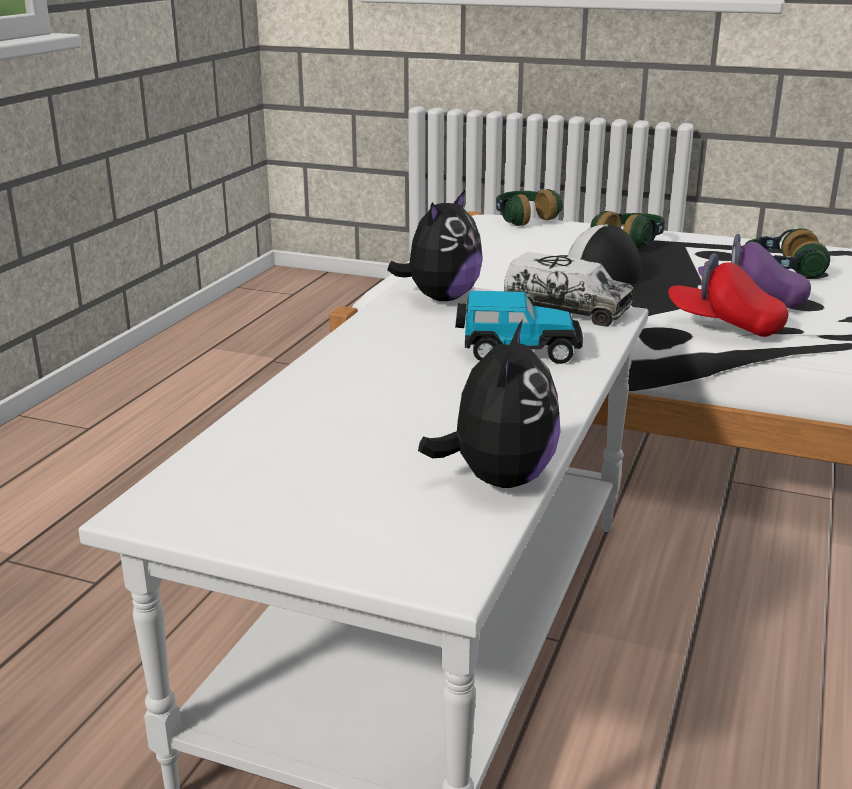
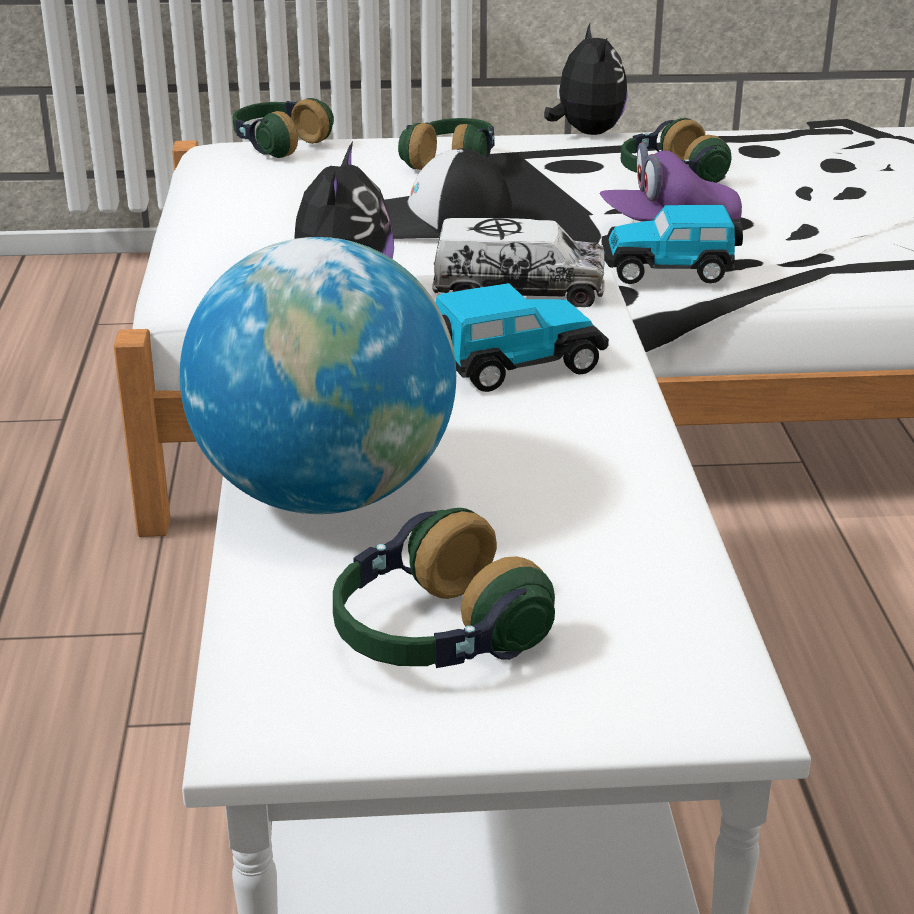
camera: 25 degrees left, 5 degrees up
(301, 487) = (434, 637): none -> headphones
(320, 397) = (324, 494): none -> globe
(498, 479) = (662, 559): plush toy -> plush toy (585, 133)
(724, 325) = (669, 270): red cap -> toy car

